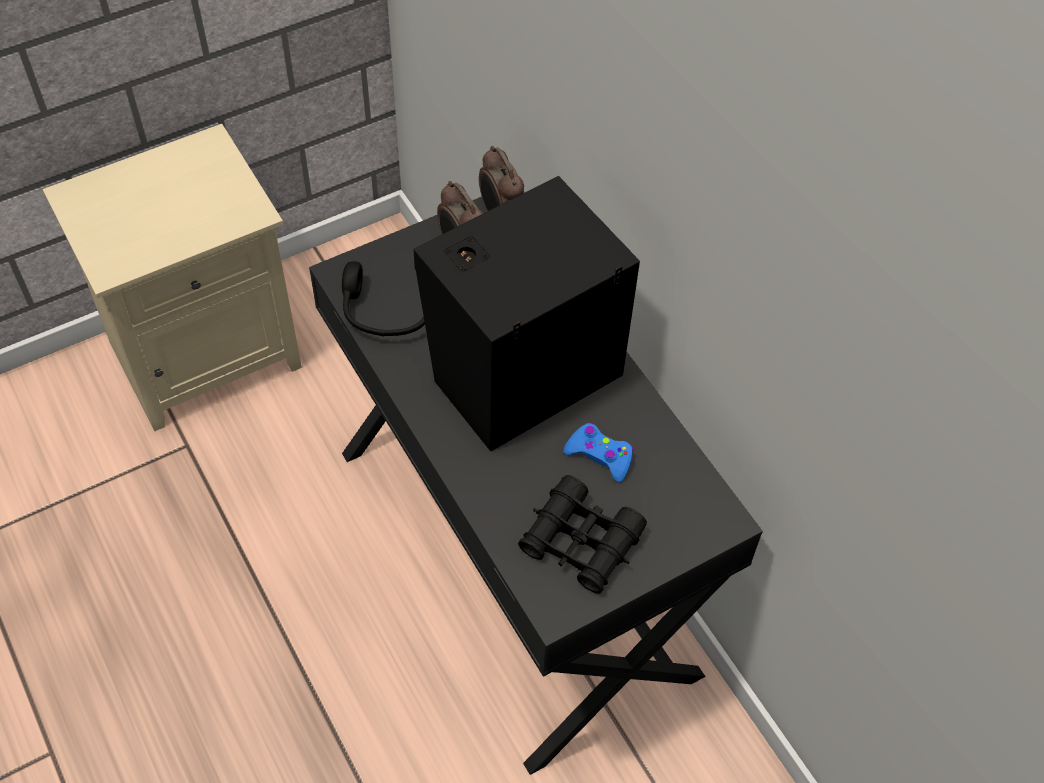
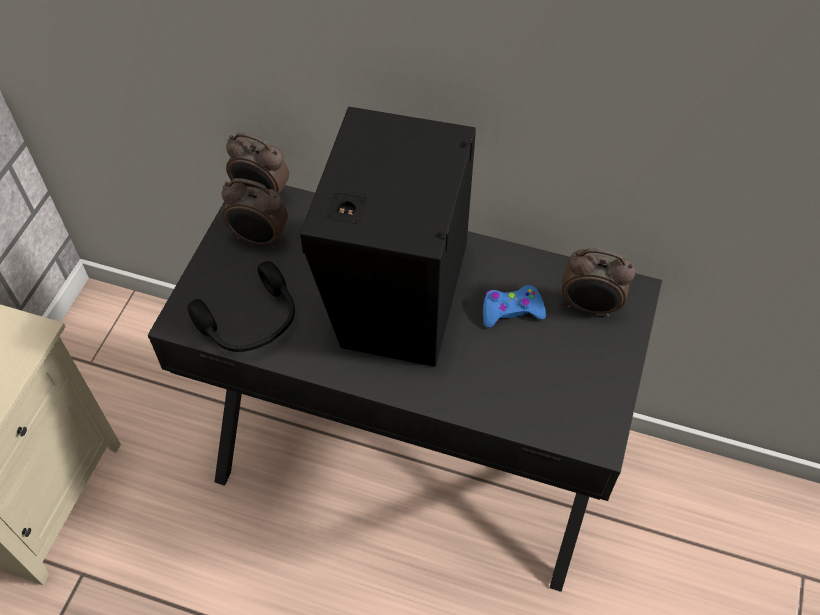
camera: 40 degrees left, 0 degrees up
(581, 542) = (564, 380): black binoculars -> none
(670, 503) = (589, 307): none -> alarm clock

